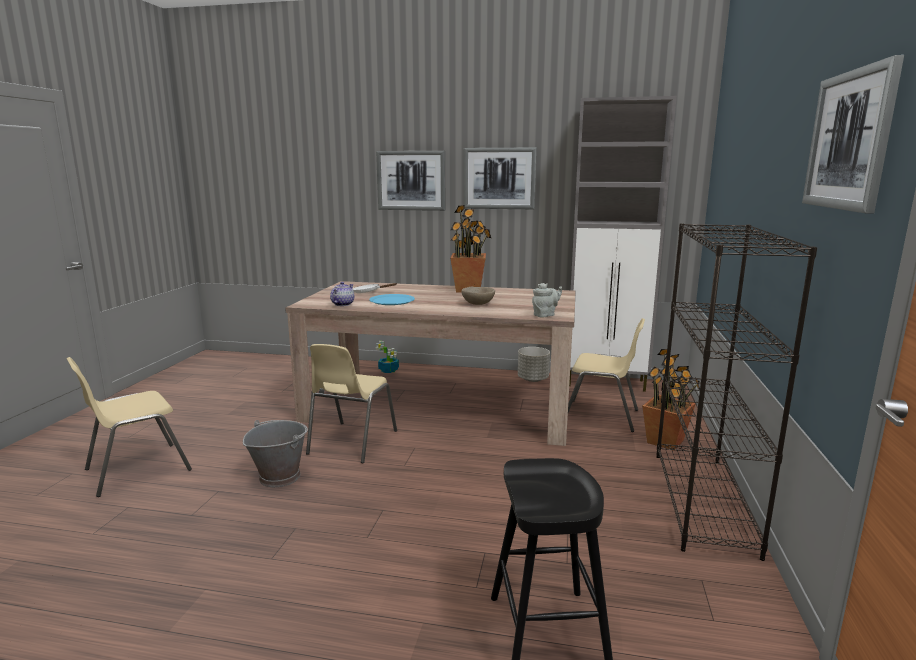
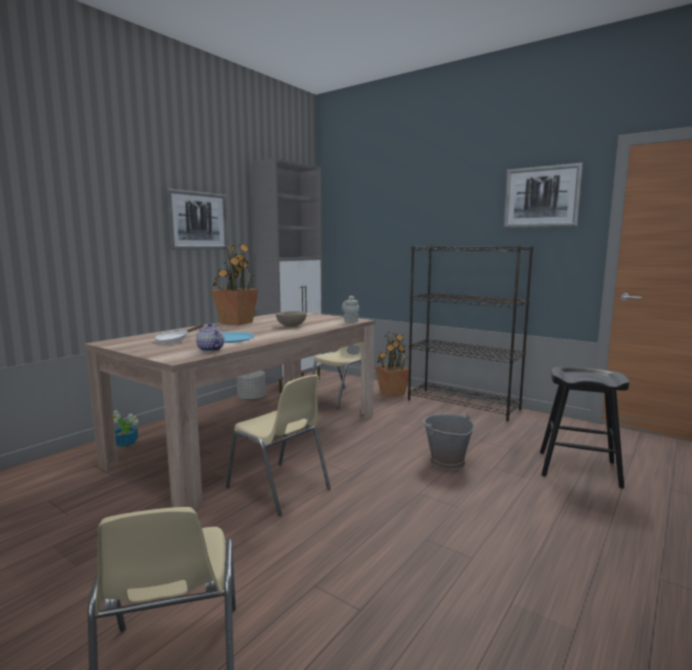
camera: 65 degrees left, 5 degrees down
(279, 476) = (315, 538): grey bucket -> grey bucket (446, 462)
(411, 180) = (112, 219): picture -> none

